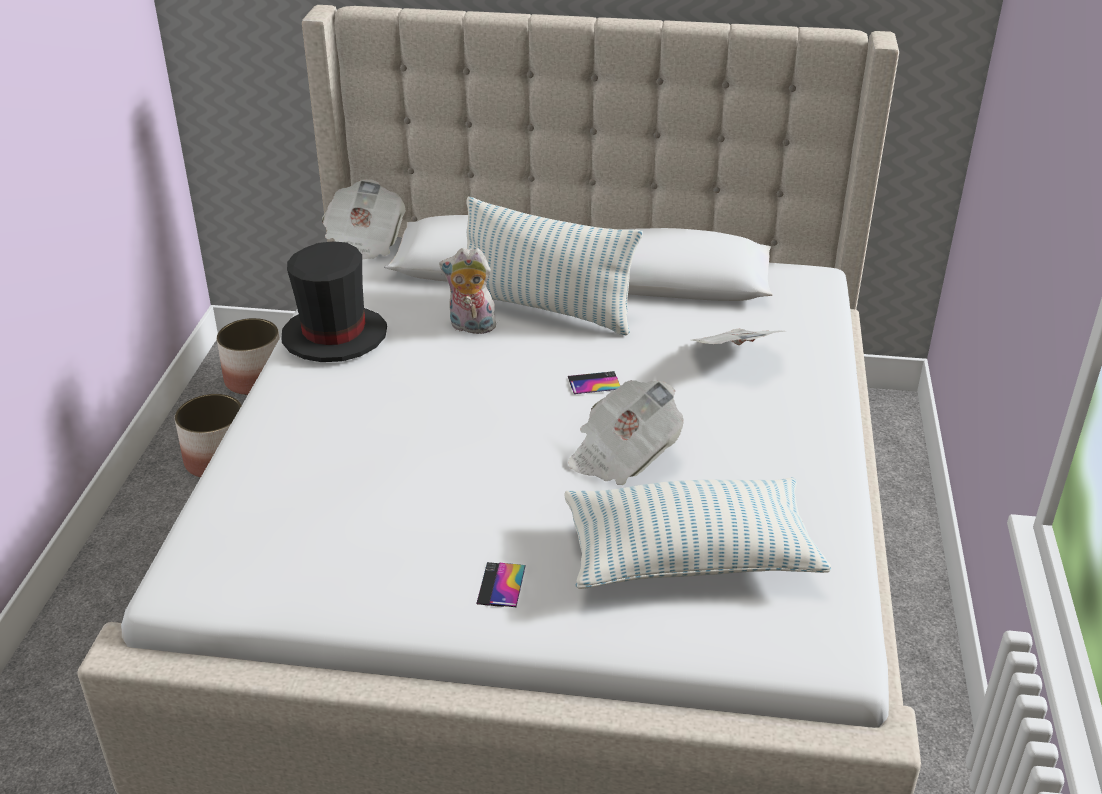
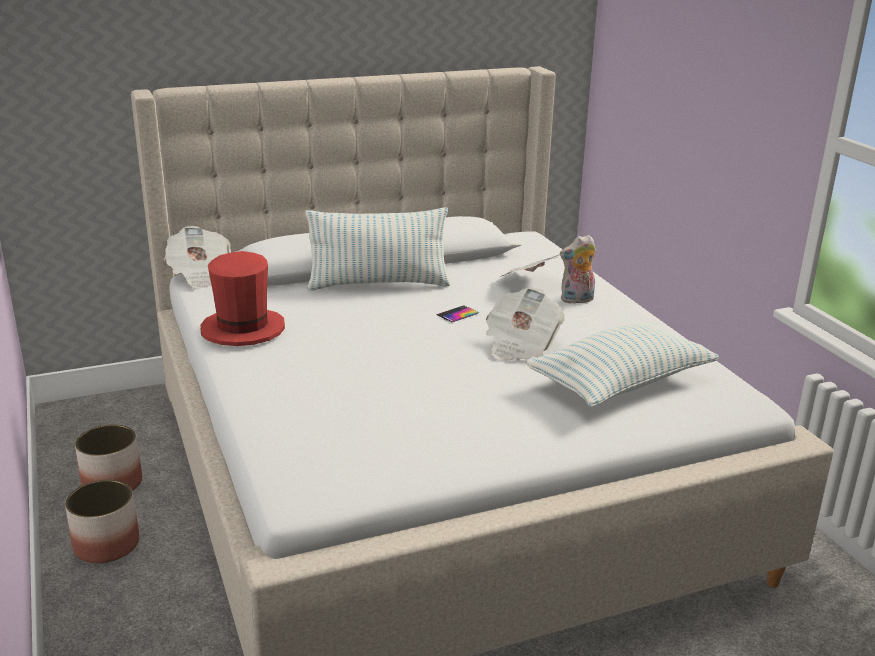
camera: 30 degrees left, 10 degrees down
(255, 380) = (96, 424): planter -> planter (107, 545)
(334, 336) = (243, 330): black hat -> red hat
(470, 327) = (338, 304): plush toy -> plush toy (576, 300)
(501, 585) = (525, 429): phone -> none

